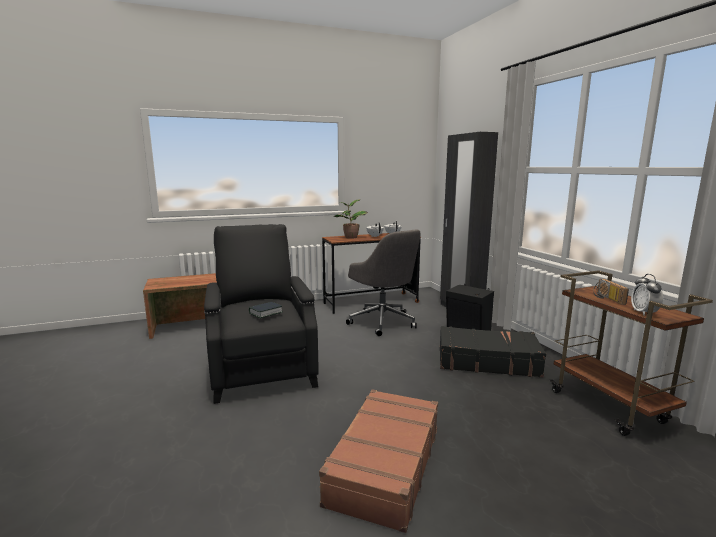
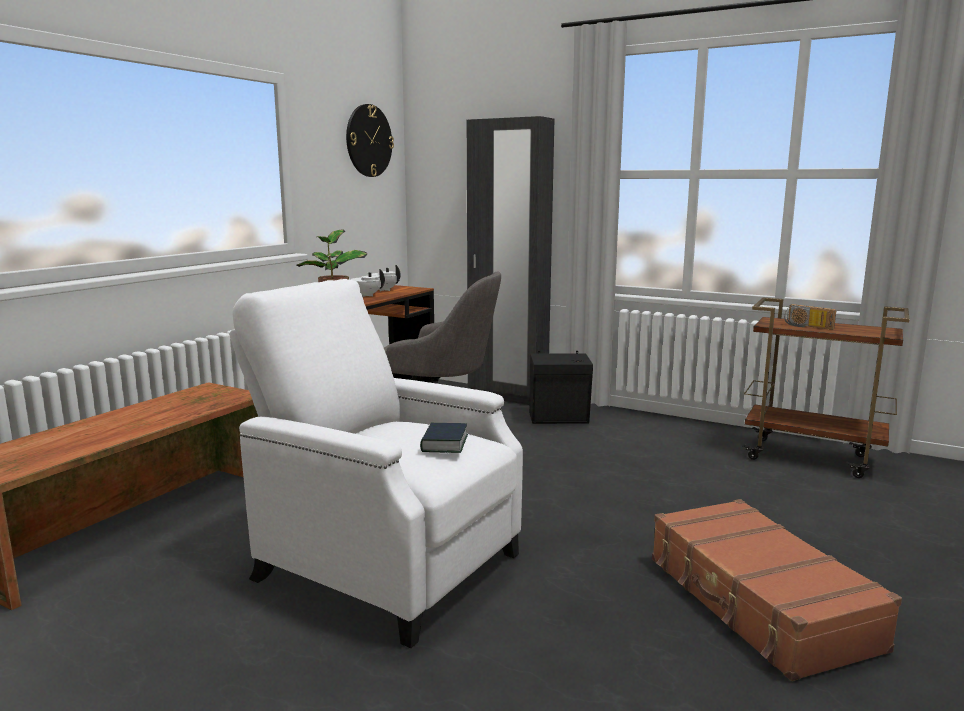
camera: 40 degrees left, 0 degrees up
(262, 368) = (381, 563): black armchair -> white armchair
(405, 149) = (368, 141): none -> wall clock
(487, 361) = (643, 449): black suitcase -> none
(644, 313) = (864, 333): alarm clock -> none

